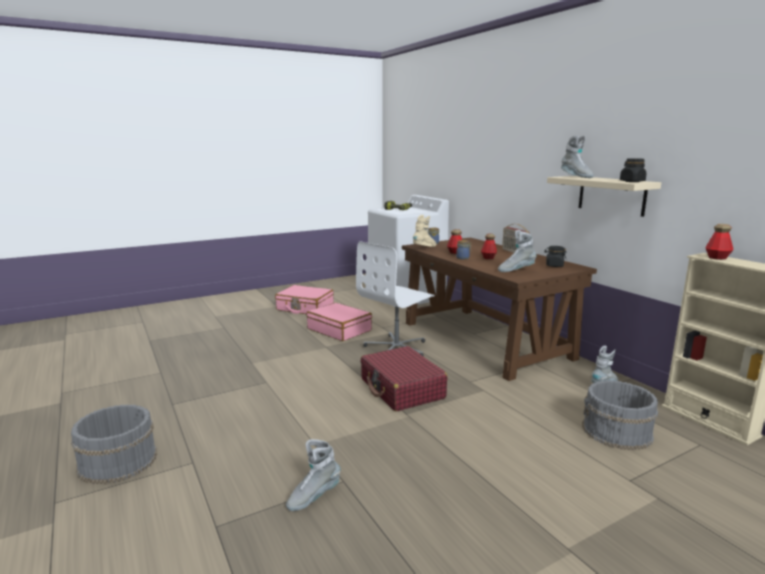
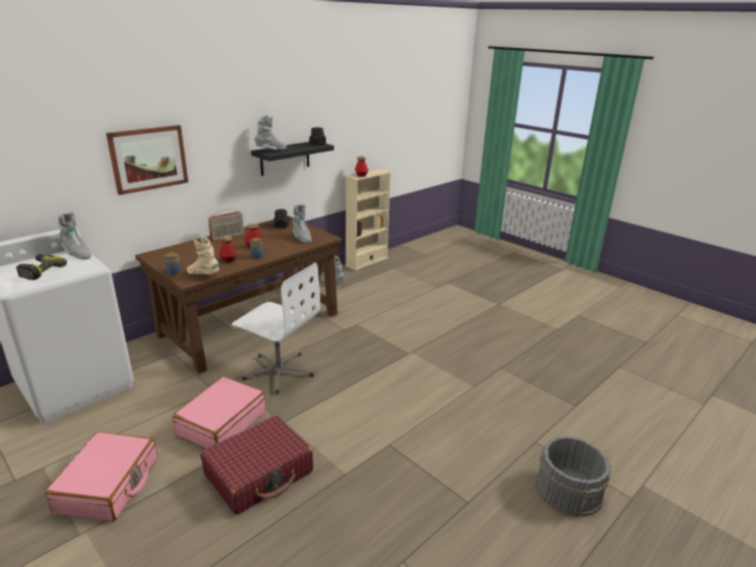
camera: 105 degrees left, 10 degrees up
(313, 497) = (523, 375): grey boot -> grey boot (76, 254)
(402, 389) = (370, 359): red suitcase -> red suitcase (259, 473)
(494, 163) = (148, 158): none -> picture
(611, 195) = (285, 158): beige shelf -> black shelf
(617, 432) = (392, 285): grey bucket -> none

